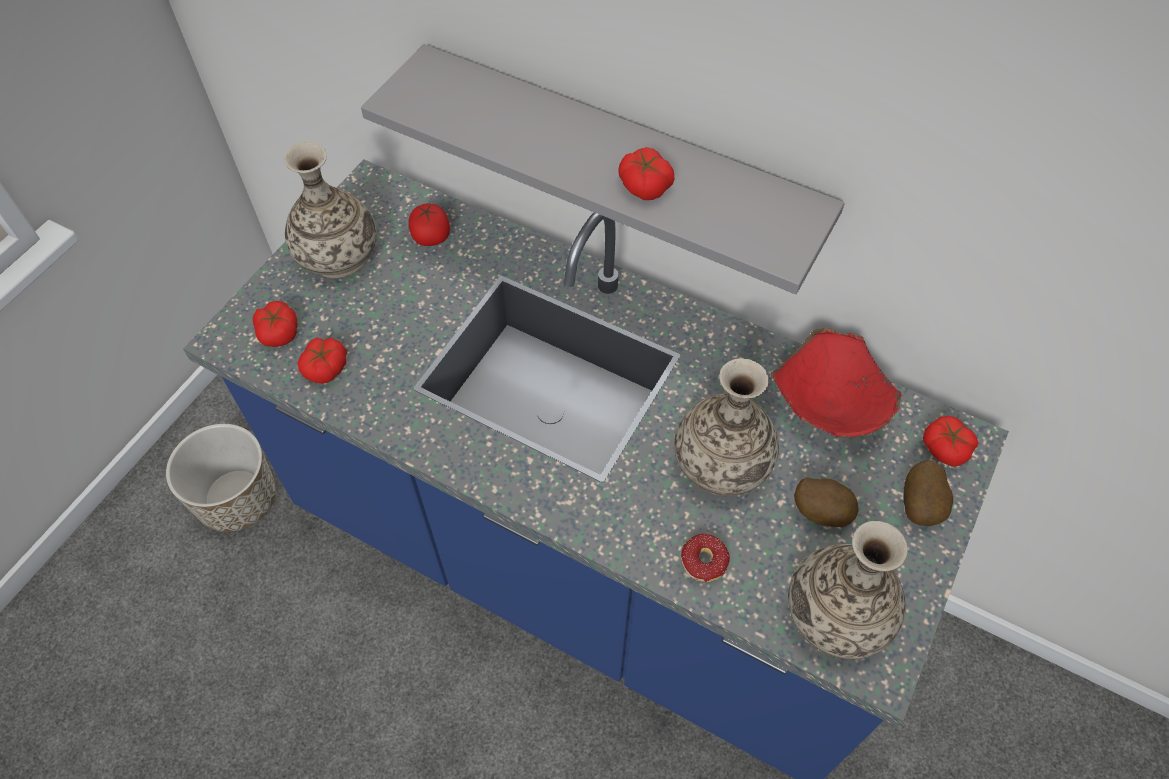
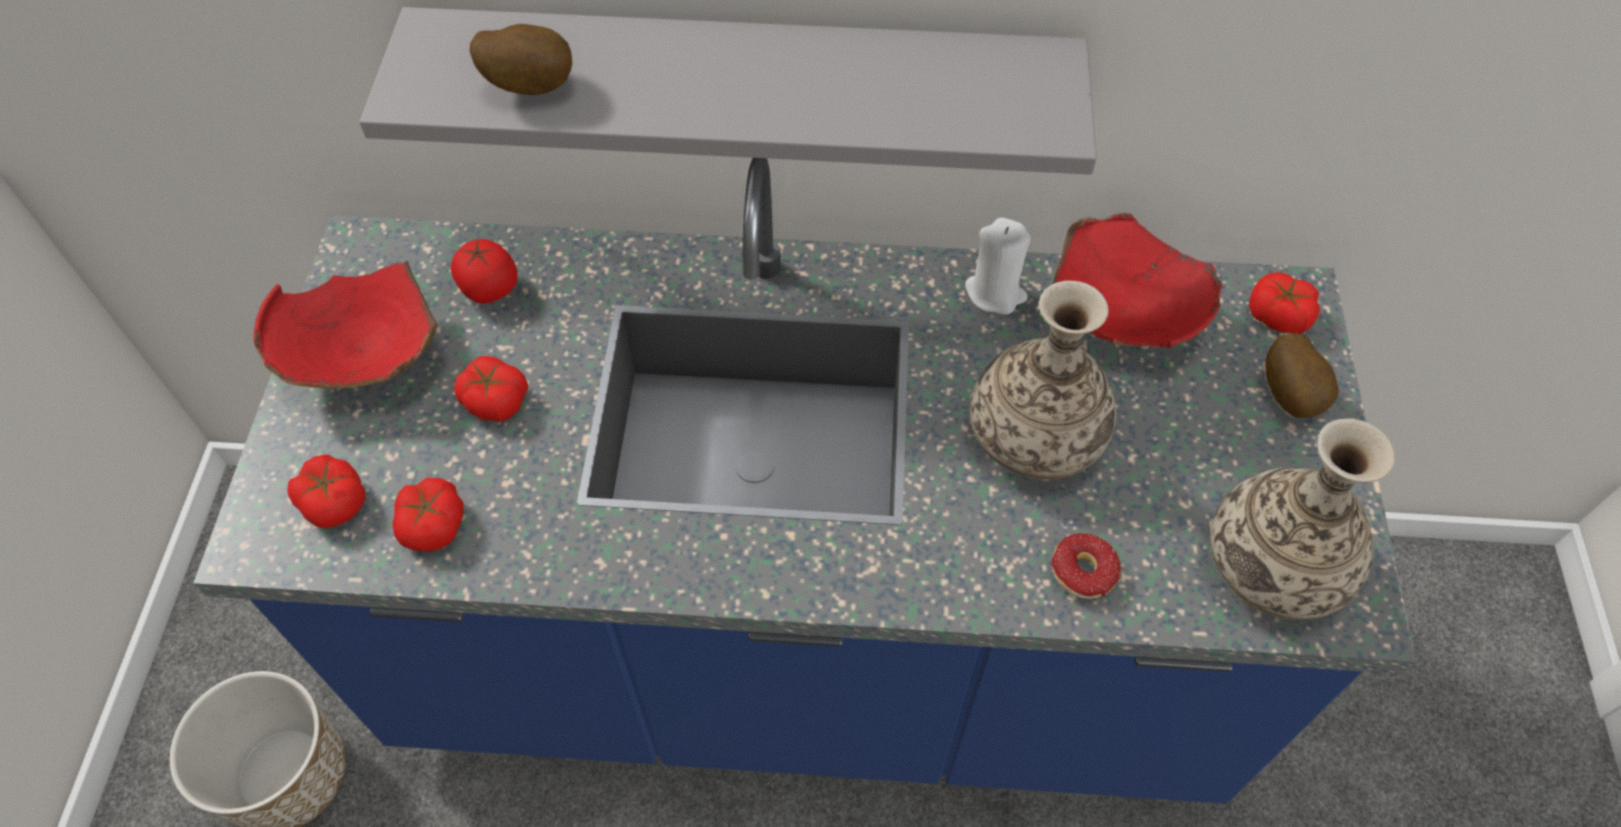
camera: 25 degrees left, 0 degrees up
(338, 255) = (365, 360): vase -> red bowl
(644, 185) = (827, 99): tomato -> tomato (495, 400)
(750, 357) = (995, 292): none -> white candle
(821, 511) = (1184, 449): potato -> potato (531, 85)

